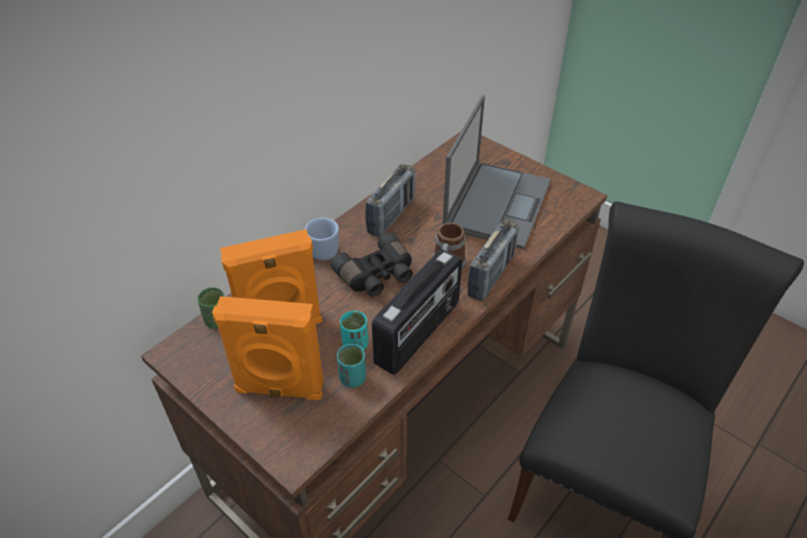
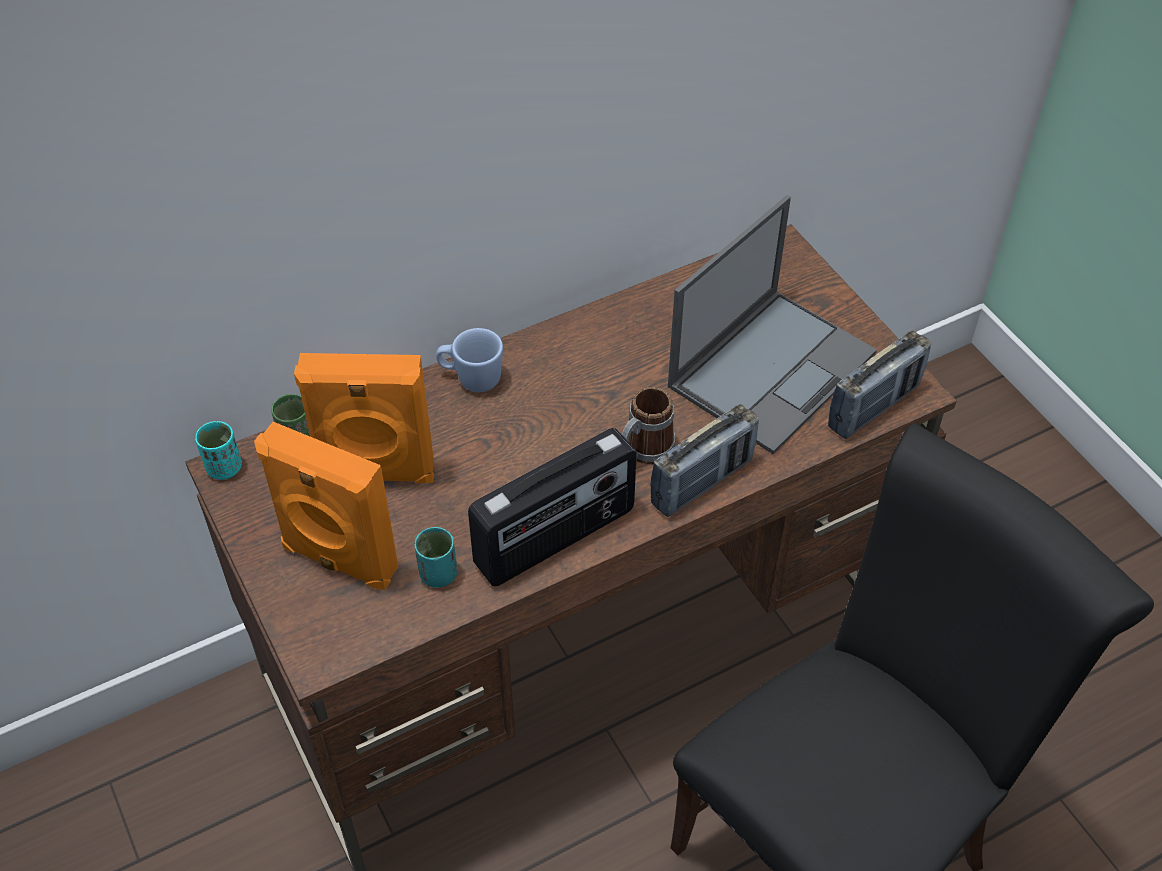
camera: 20 degrees right, 5 degrees up
(355, 344) = (462, 528): turquoise cup -> turquoise cup (224, 468)
(377, 276) = (538, 436): black binoculars -> none
(391, 216) = (601, 347): radio -> radio (874, 407)

